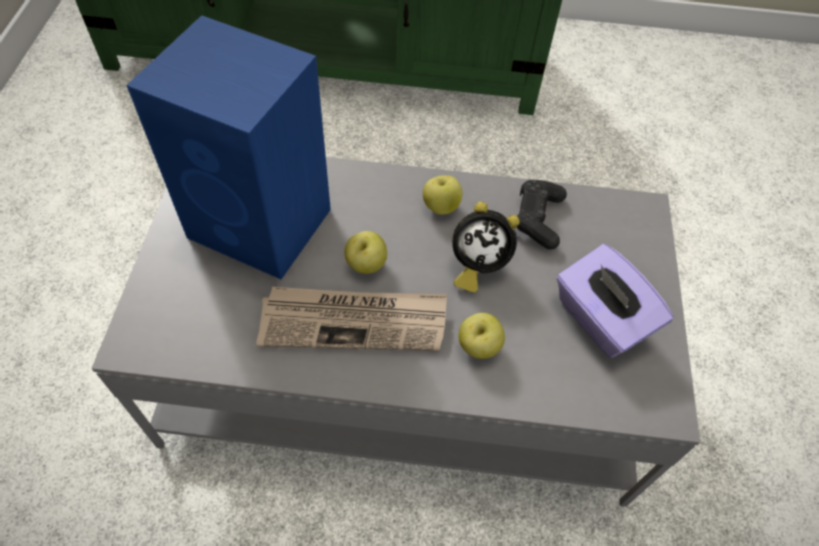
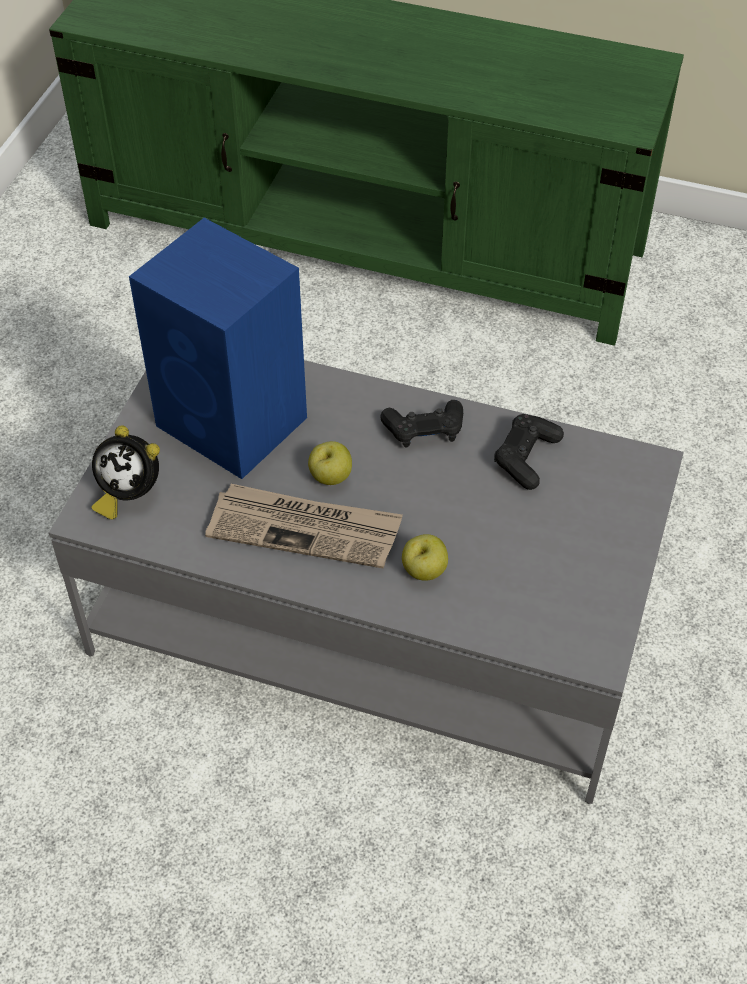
camera: 15 degrees right, 5 degrees down
(441, 207) = (424, 430): apple -> black game controller
(476, 265) = (445, 494): alarm clock -> alarm clock (128, 494)
(600, 319) = (559, 565): purple tissue box -> none

